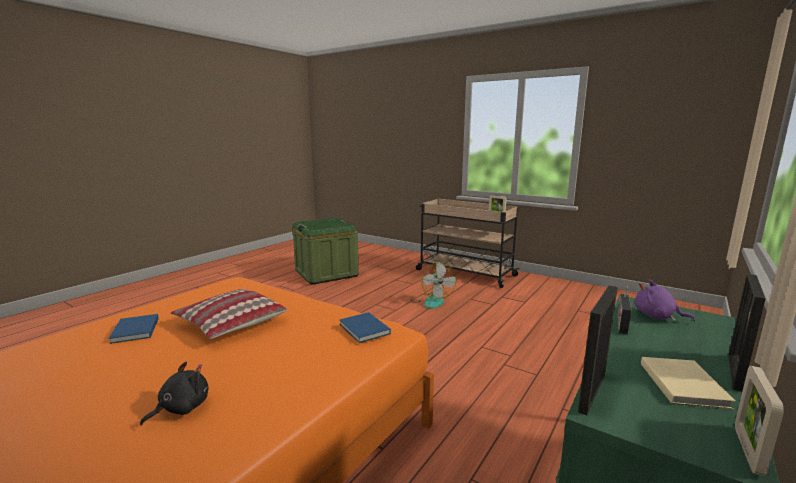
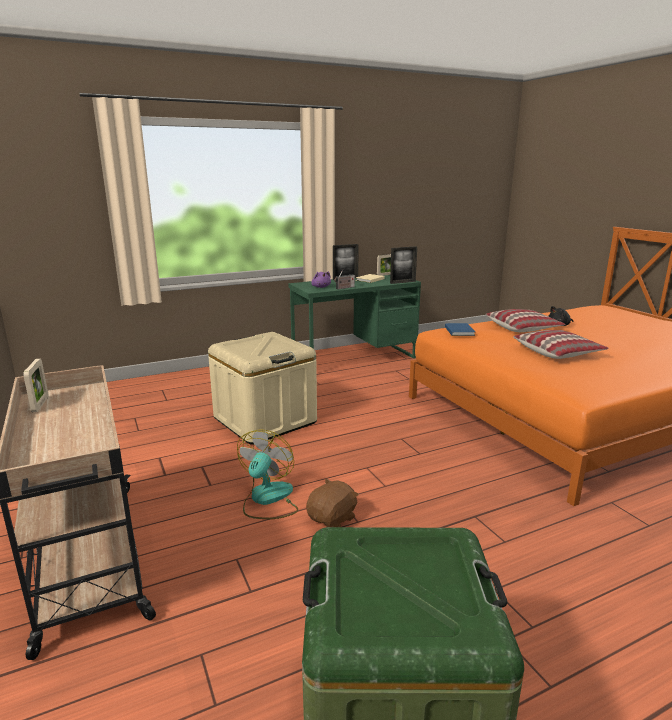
camera: 150 degrees left, 5 degrees up
(134, 331) = (634, 359): blue book -> none
(264, 371) = (523, 328): none -> pillow
(389, 302) = (333, 519): none -> brown plush toy
(520, 342) = (265, 420): none -> beige storage box

